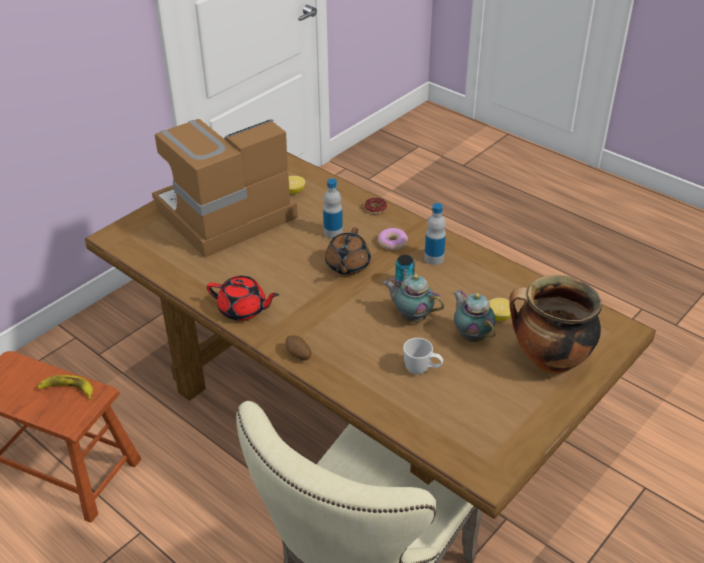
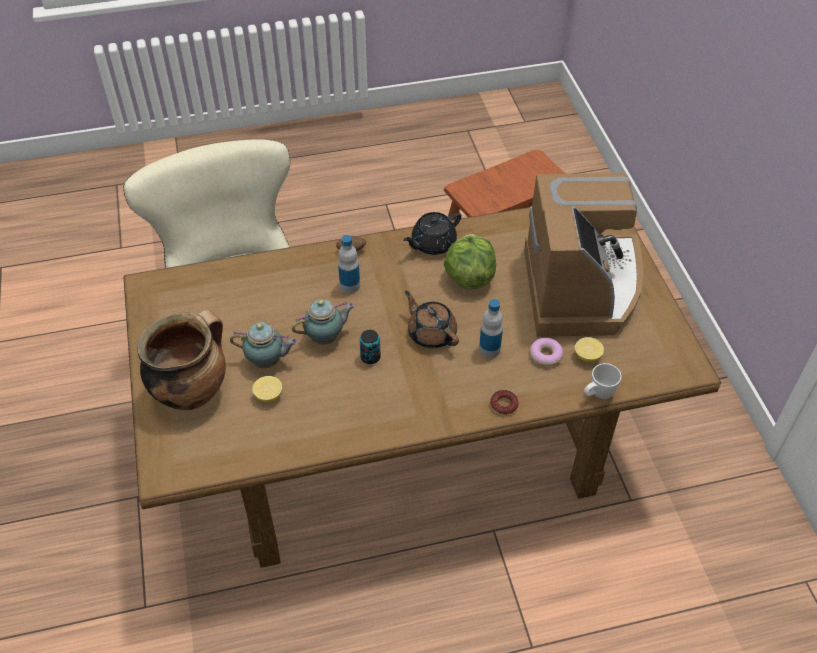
camera: 125 degrees right, 10 degrees up
(67, 390) = (496, 195): banana -> none
(243, 310) = (432, 244): red teapot -> black teapot
(266, 272) = (469, 277): none -> lettuce
(392, 242) = (436, 384): donut -> donut (546, 355)
(422, 370) = (266, 309): white mug -> white mug (597, 394)
(434, 258) = (385, 401): bottle -> bottle (350, 286)

